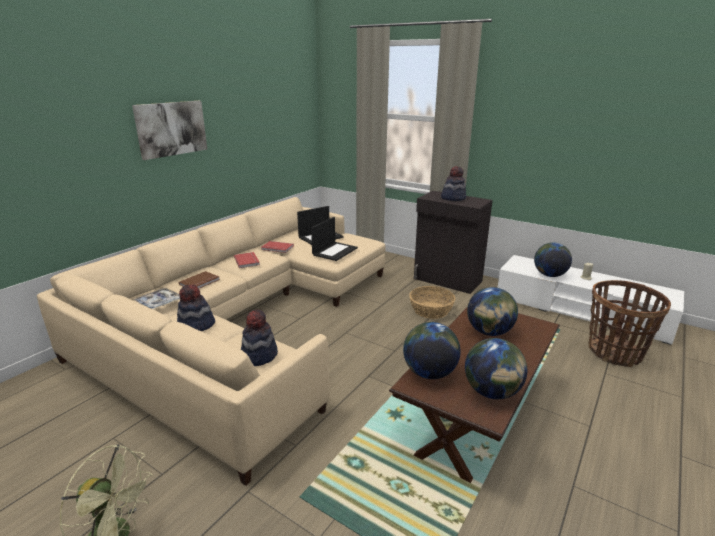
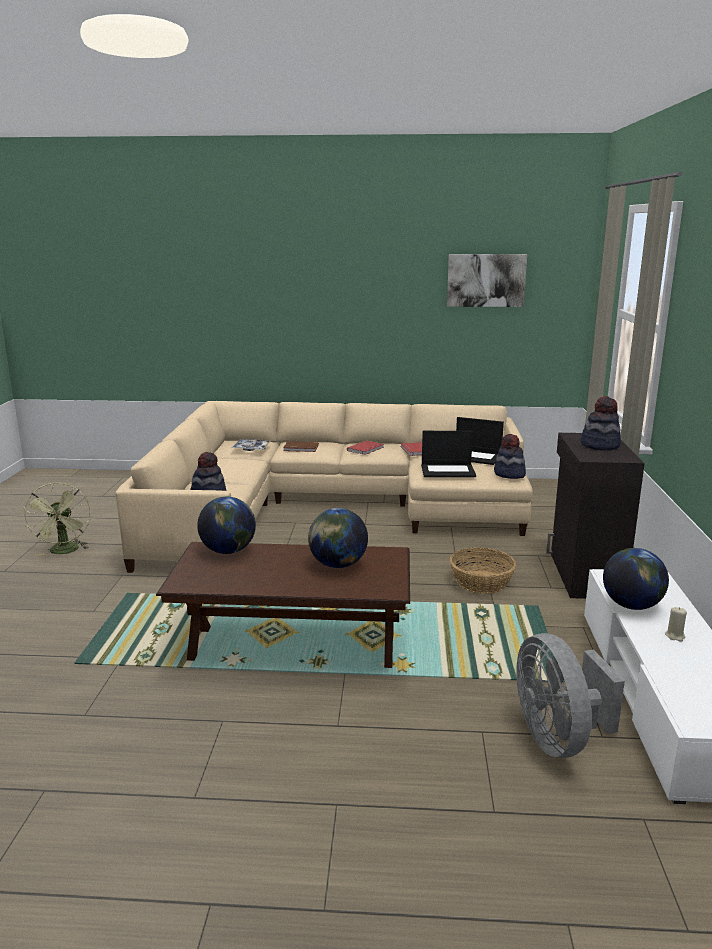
camera: 60 degrees right, 5 degrees down
(171, 128) = (350, 300): picture -> picture (486, 280)
(196, 325) = (231, 467): hat -> hat (509, 474)
(492, 392) = (219, 580): globe -> none
(615, 352) = (558, 738): basket -> grey fan

